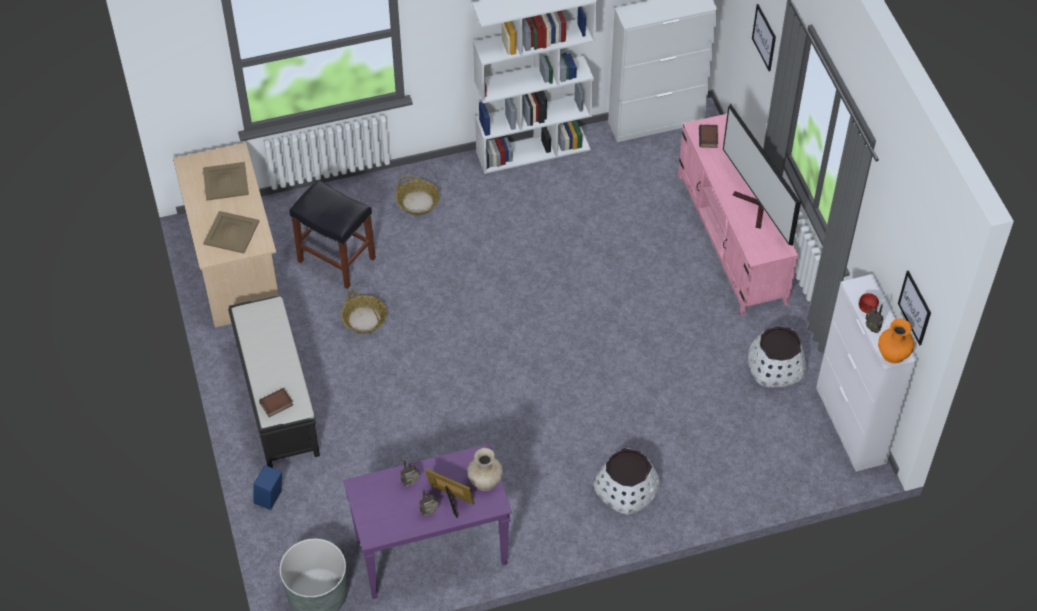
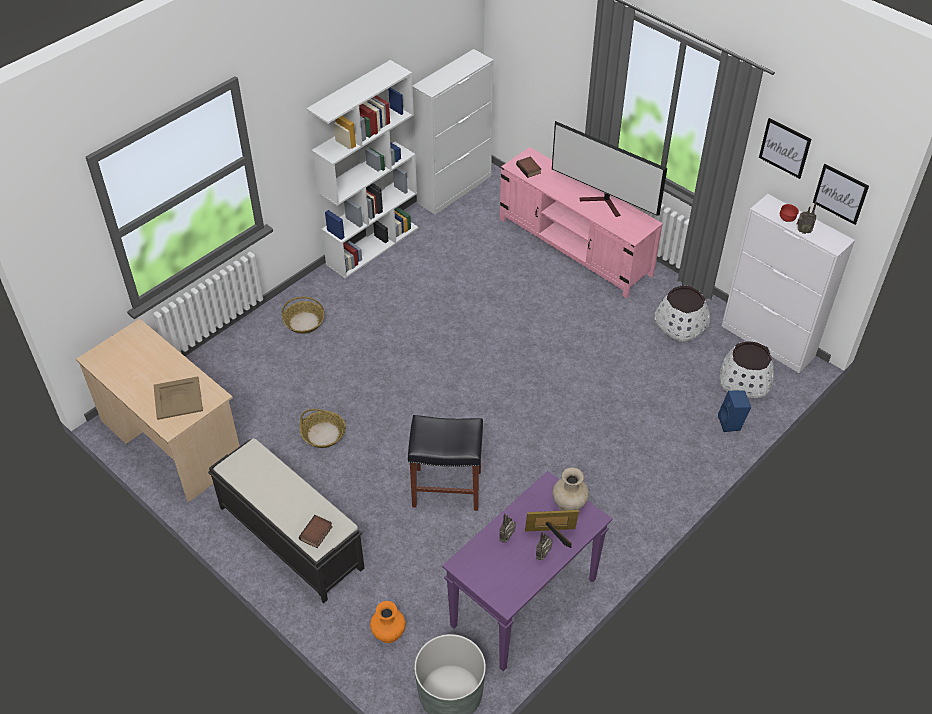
camera: 30 degrees left, 5 degrees down
(226, 181) = (142, 357): beige tray -> none
(270, 499) = (345, 630): blue speaker -> blue speaker (731, 423)
(337, 260) = (265, 396): black stool -> black stool (448, 488)
(626, 489) = (643, 469): white planter -> white planter (744, 380)
(764, 37) = (554, 59): picture -> picture (785, 148)
(893, 354) = (834, 243): orange vase -> orange vase (388, 633)

